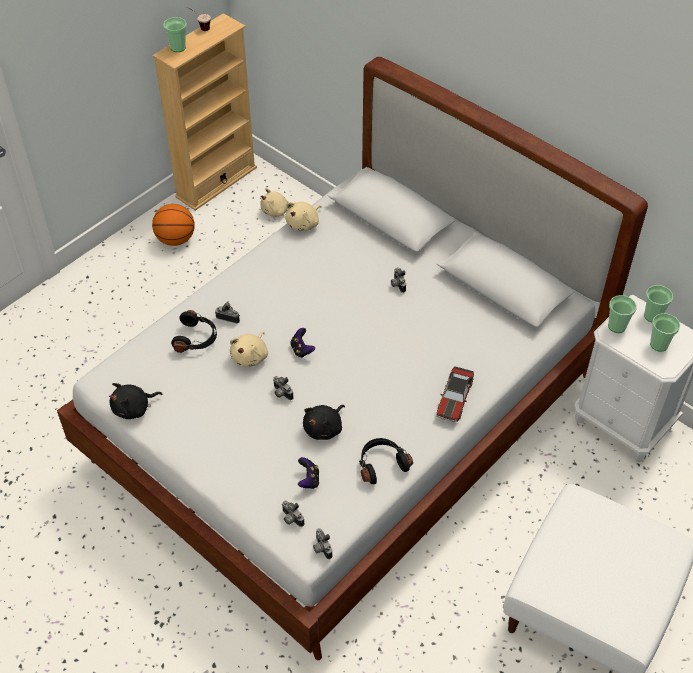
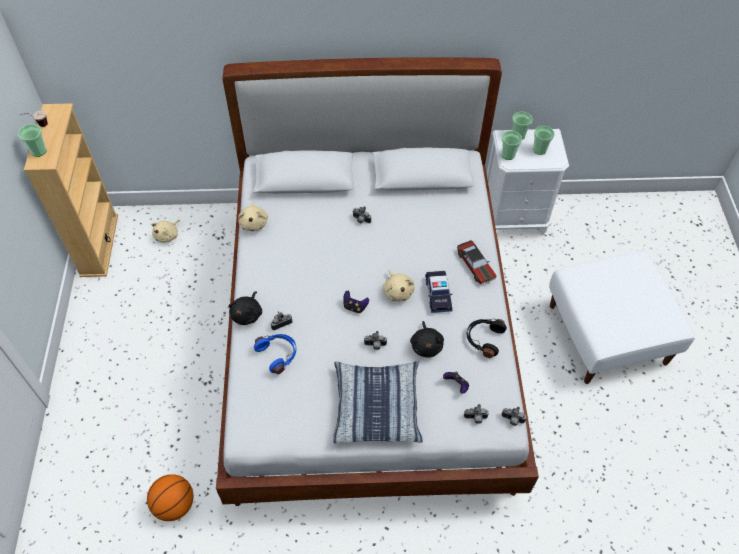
camera: 45 degrees left, 5 degrees up
(134, 408) = (292, 437): black plush toy -> black plush toy (247, 314)
(175, 239) = (115, 306): basketball -> basketball (174, 505)
(196, 338) = (278, 354): black headphones -> blue headphones
(223, 441) = (377, 406): none -> pillow
(251, 356) = (328, 337): beige plush toy -> beige plush toy (398, 291)
(387, 395) = (438, 294): none -> toy car

